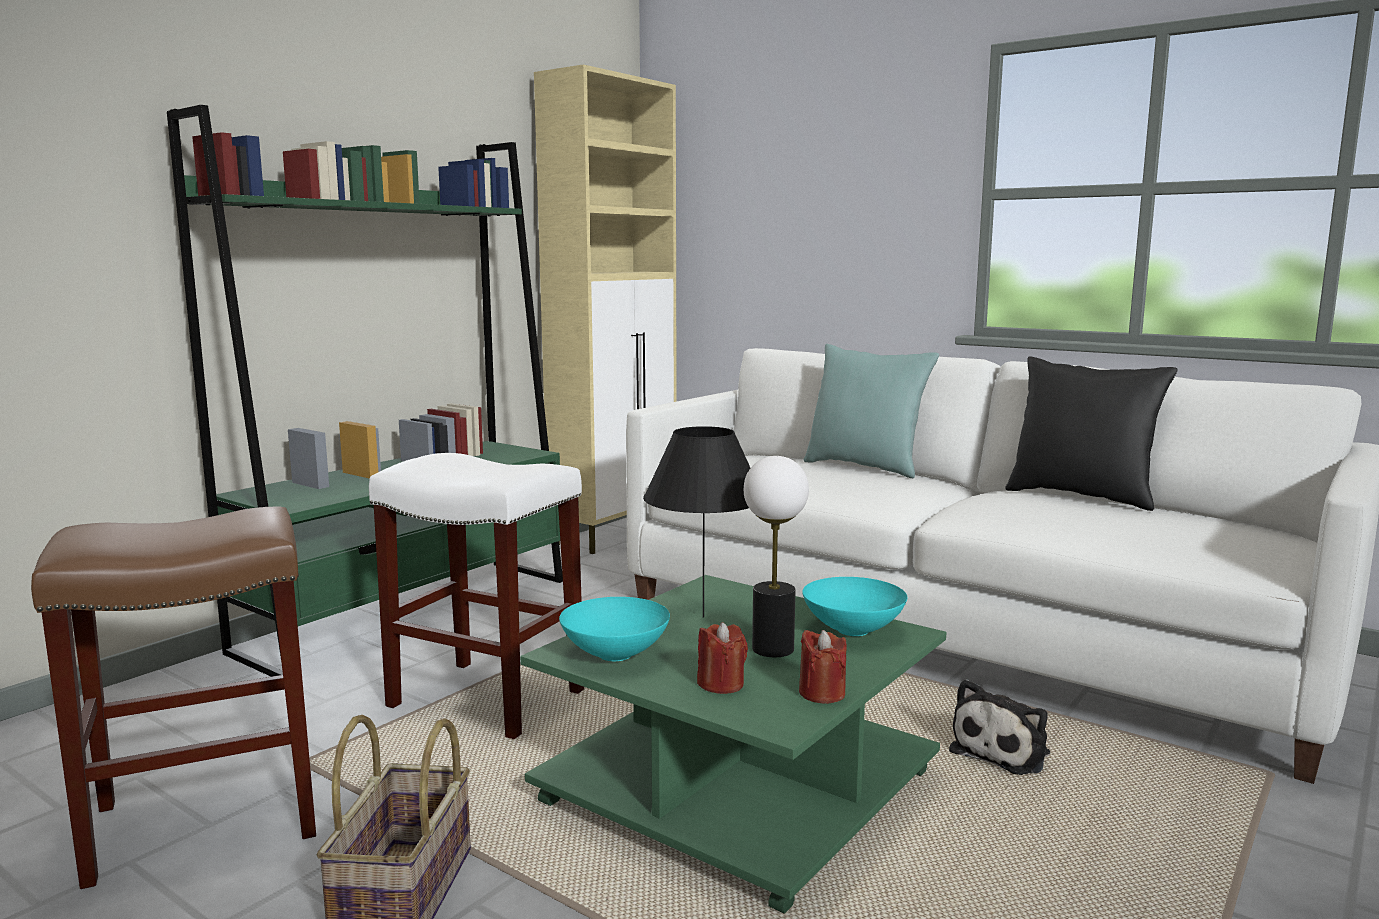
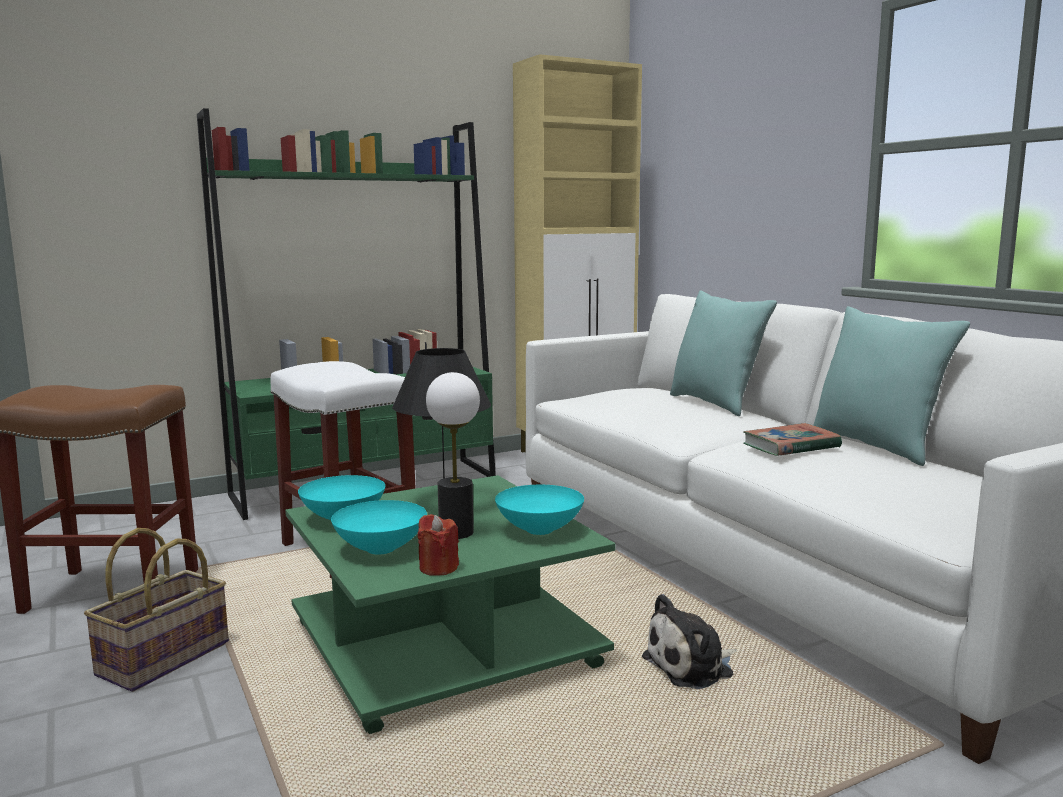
camera: 25 degrees right, 0 degrees up
(721, 684) = (379, 549): red candle -> turquoise bowl
(1025, 504) = (791, 446): none -> book
(1081, 496) = (877, 447): black pillow -> turquoise pillow

